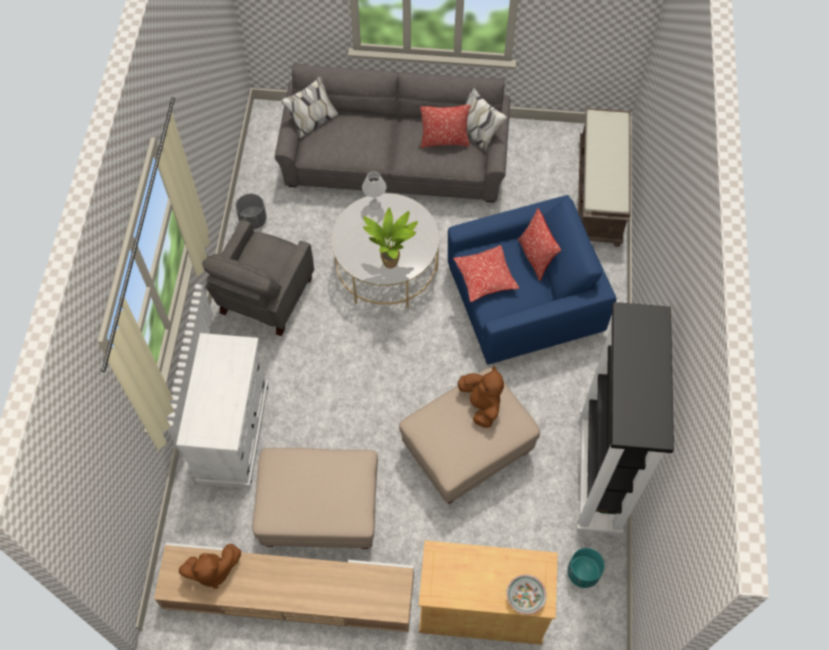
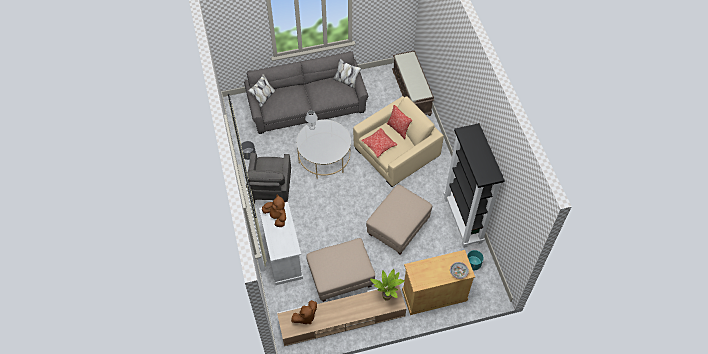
camera: 20 degrees left, 5 degrees down
(392, 262) = (331, 151): potted plant -> potted plant (387, 296)
(444, 141) = (332, 88): pillow -> none
(481, 404) = (401, 201): brown plush toy -> brown plush toy (276, 217)
(524, 299) = (396, 152): blue armchair -> beige armchair

